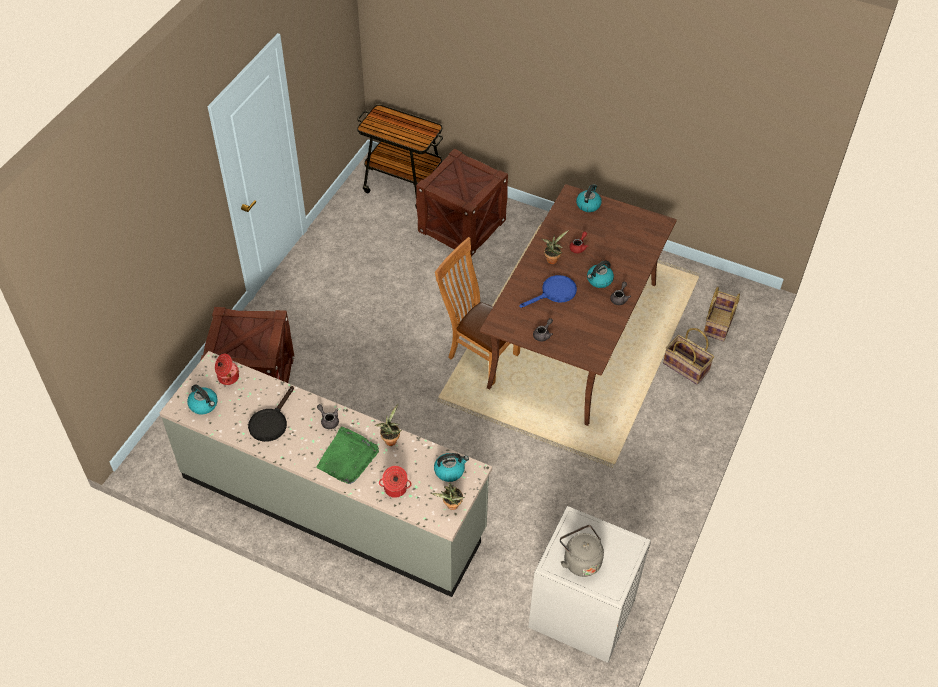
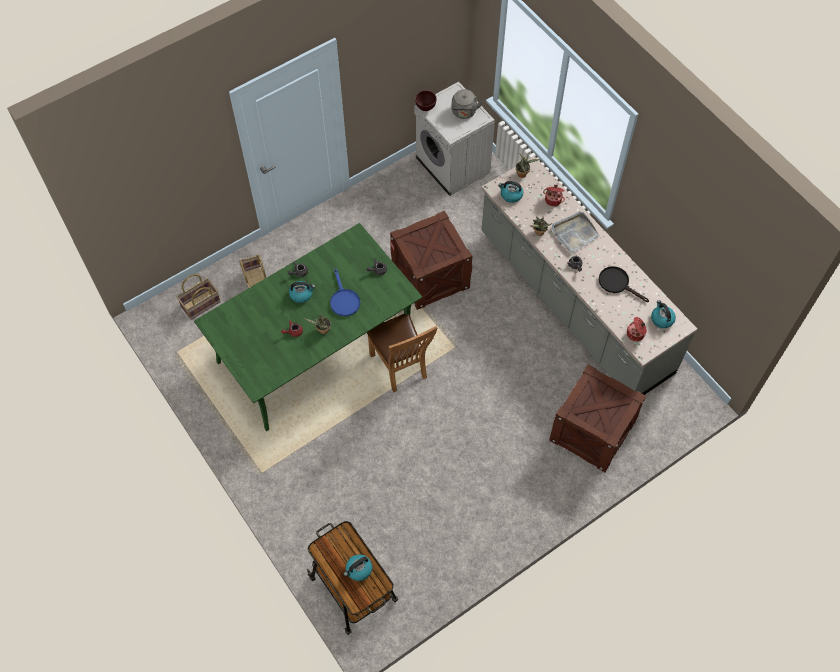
camera: 150 degrees left, 10 degrees up
(270, 422) = (617, 283): black frying pan -> black frying pan turned 105 degrees counterclockwise
(348, 458) = (574, 233): green tray -> grey tray
(462, 226) = (331, 507): crate -> crate (430, 276)
(554, 293) = (344, 300): blue frying pan -> blue frying pan turned 105 degrees counterclockwise
(573, 334) = (316, 350): brown dining table -> green dining table
(588, 204) = (252, 369): kettle -> kettle (358, 570)
(632, 540) = (425, 109): none -> brown bowl

